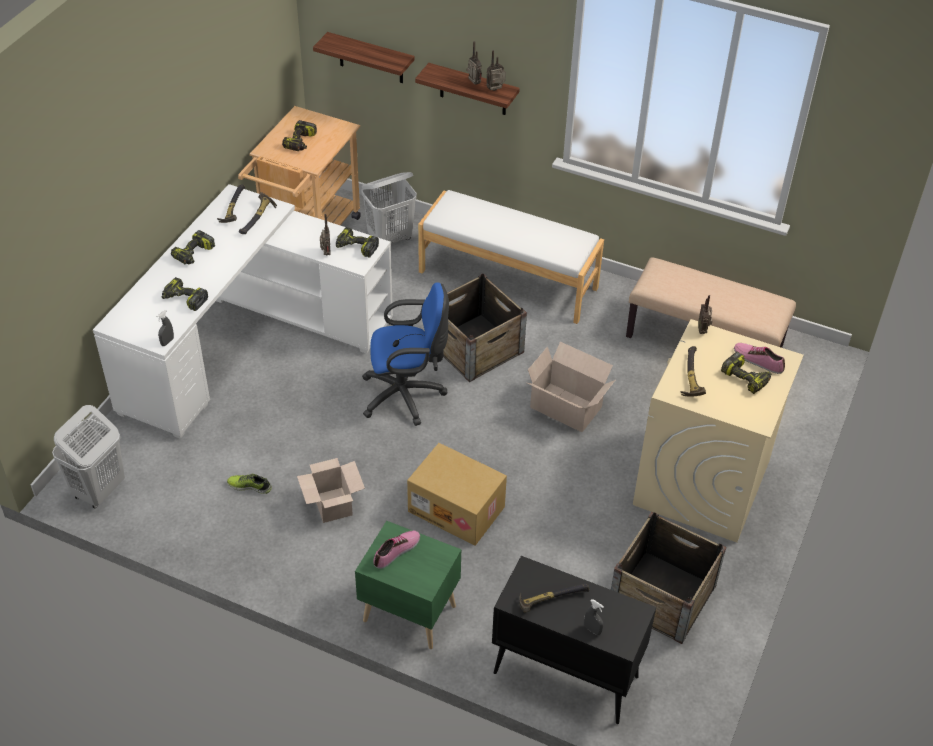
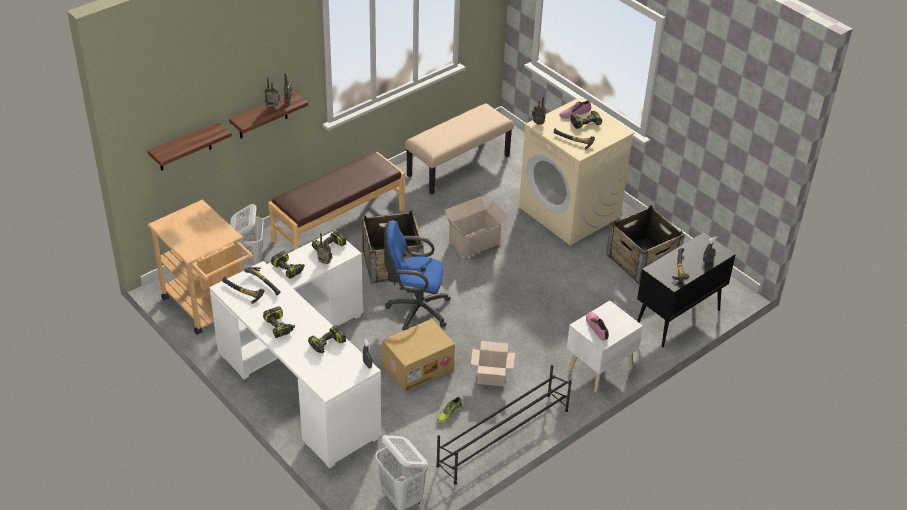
camera: 65 degrees left, 5 degrees down
(234, 550) = (502, 438): none -> black shoe rack
(300, 142) = (198, 233): power drill -> power drill (288, 269)
(407, 395) = (415, 310): blue office chair -> blue office chair turned 105 degrees counterclockwise
(409, 611) = (598, 369): green nightstand -> white nightstand
(457, 508) = (529, 319): cardboard box -> cardboard box (418, 367)
(508, 279) = (338, 225): white bench -> brown bench

